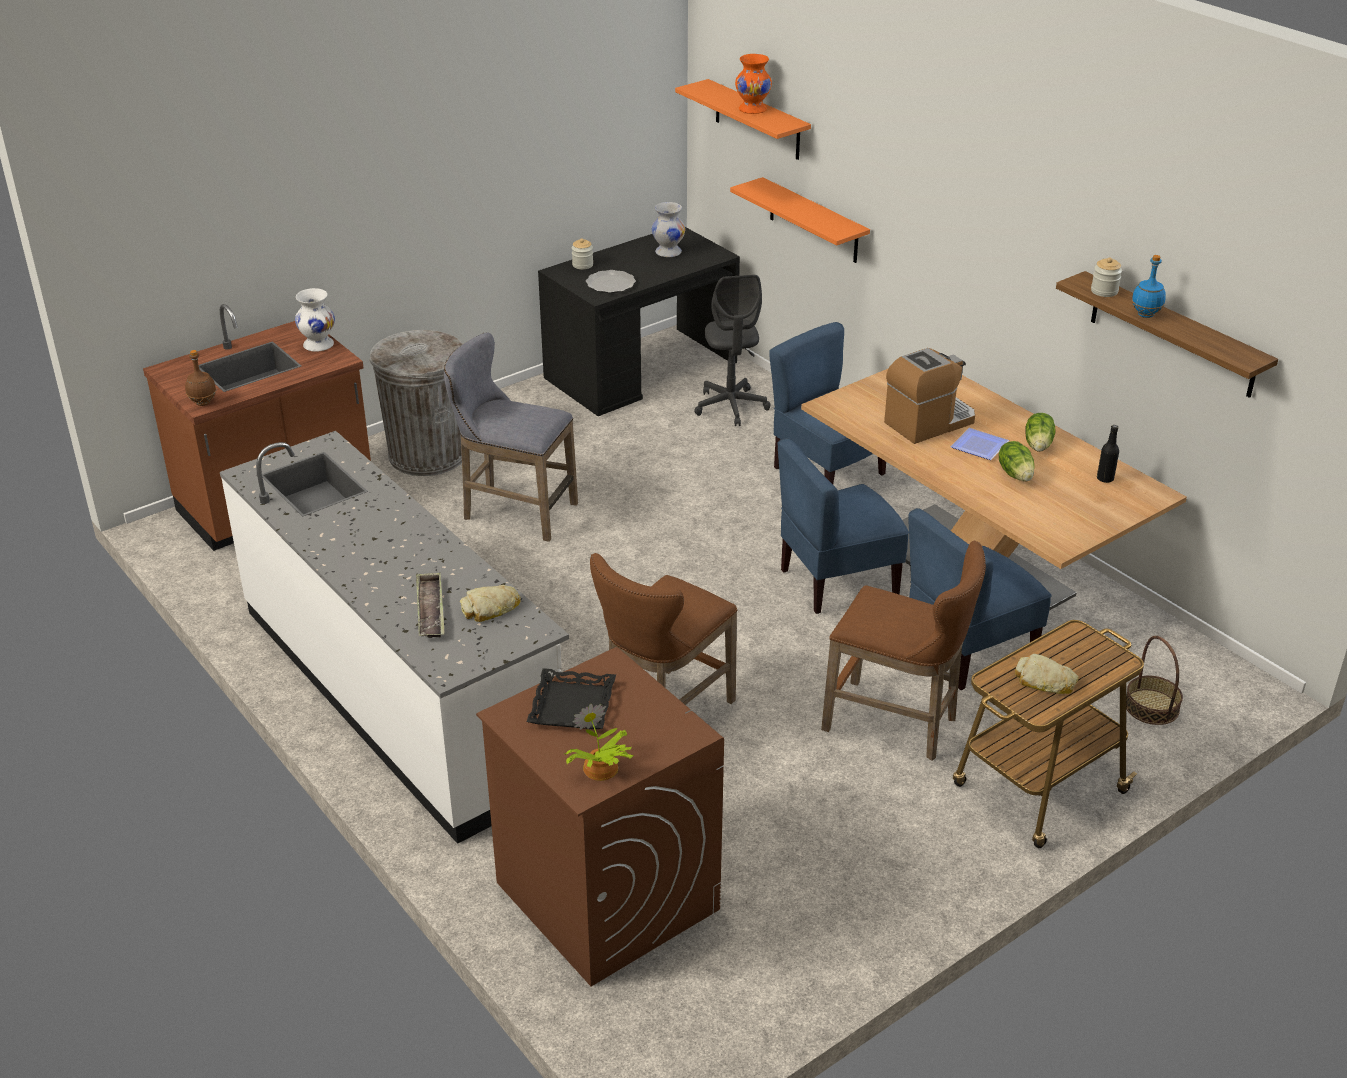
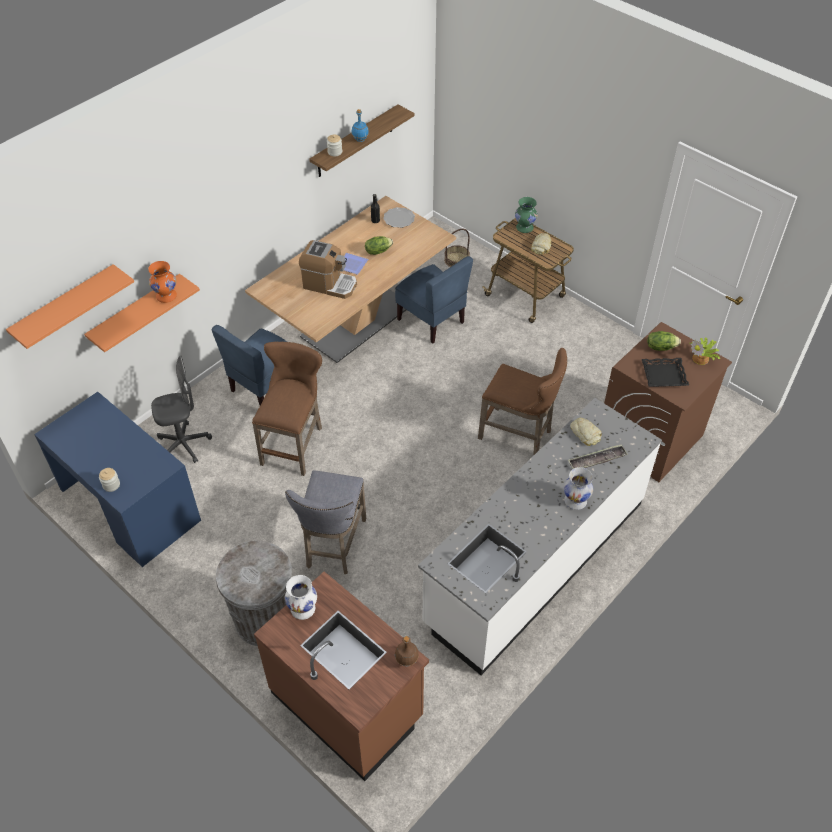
camera: 100 degrees left, 15 degrees up
(610, 284) = (146, 461): plate -> plate (399, 219)
(641, 370) = (130, 505): black desk -> blue desk
(668, 252) = (89, 434): white vase -> white vase (576, 500)
(753, 109) = (81, 296): orange vase -> orange vase (166, 296)
(837, 582) = (381, 374): blue chair -> none
(897, 724) = (495, 344): brown stool -> brown stool (295, 443)
(929, 422) = (329, 284): coffee machine -> coffee machine turned 150 degrees clockwise
(1039, 445) = (346, 243): lettuce -> lettuce (660, 347)
(1105, 666) = (525, 228): none -> green vase

